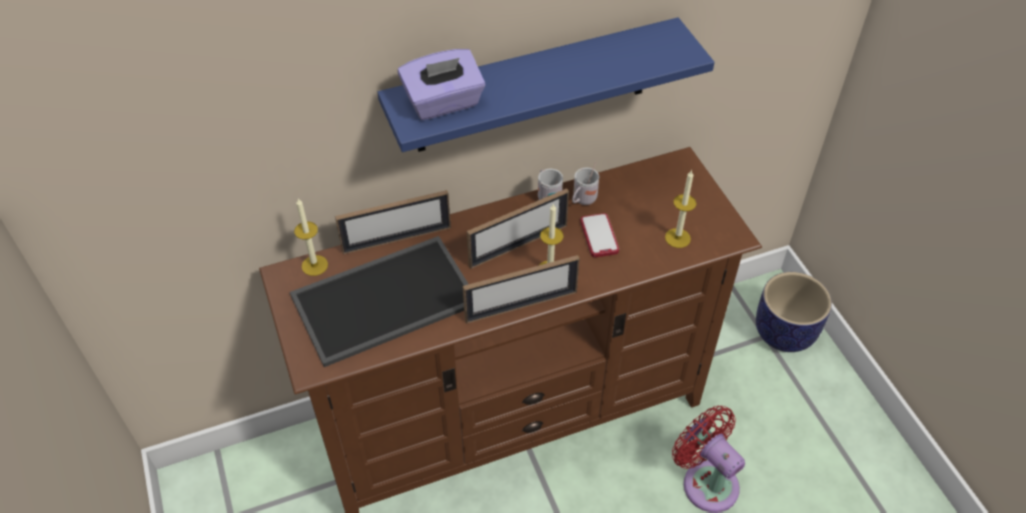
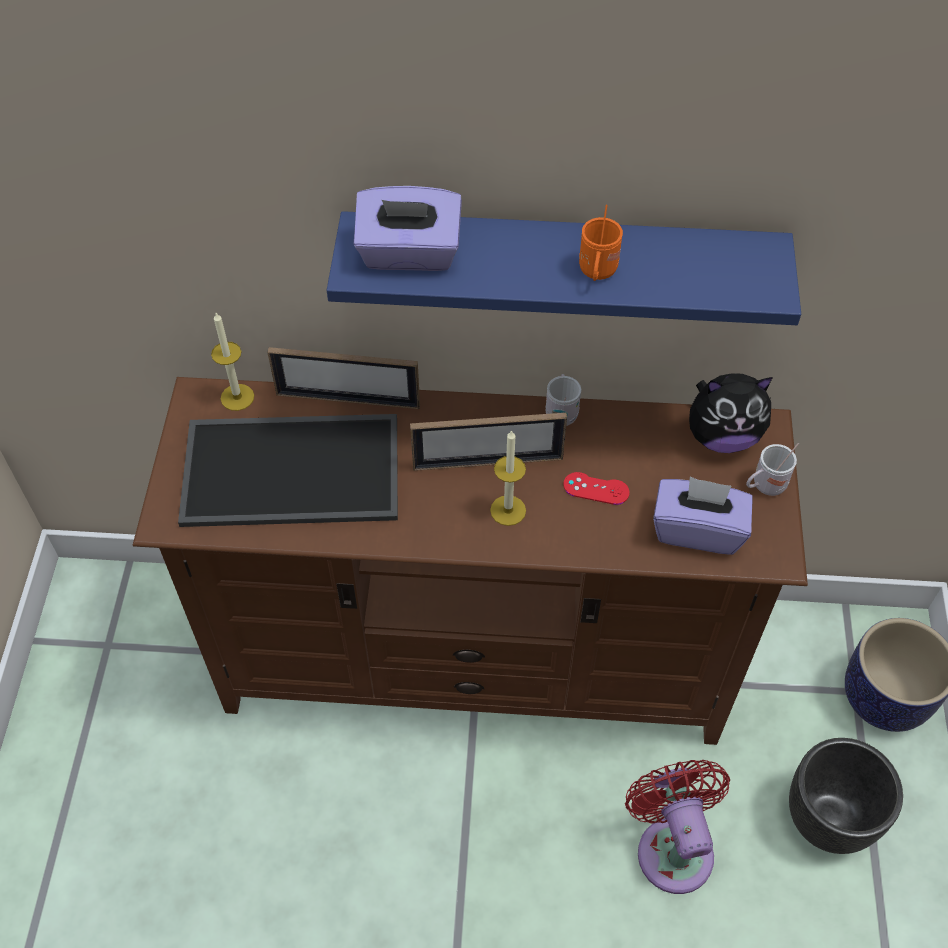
camera: 25 degrees right, 5 degrees up
(521, 306) = (446, 542): picture frame -> none
(575, 77) = (597, 273): none -> orange mug
(582, 200) = (602, 433): white mug -> white mug (764, 486)
(599, 236) = (596, 488): phone -> red game controller
(659, 176) = (722, 436): none -> plush toy
(677, 238) = (697, 529): candle -> purple tissue box
(791, 422) = (829, 819): none -> black planter

